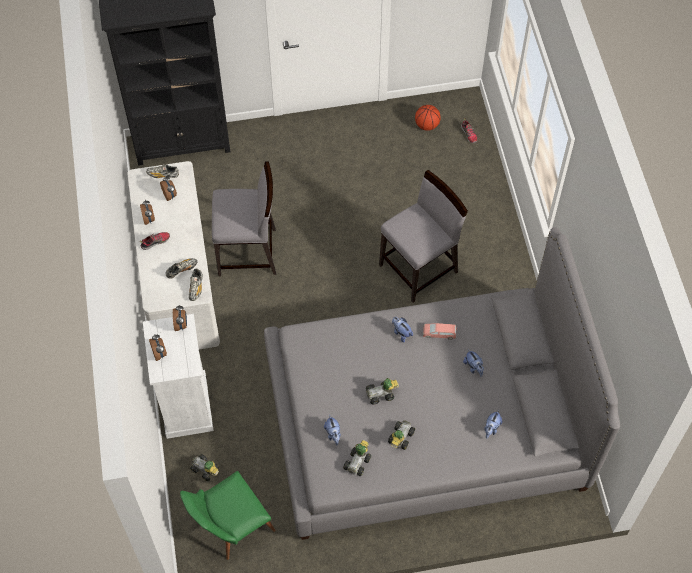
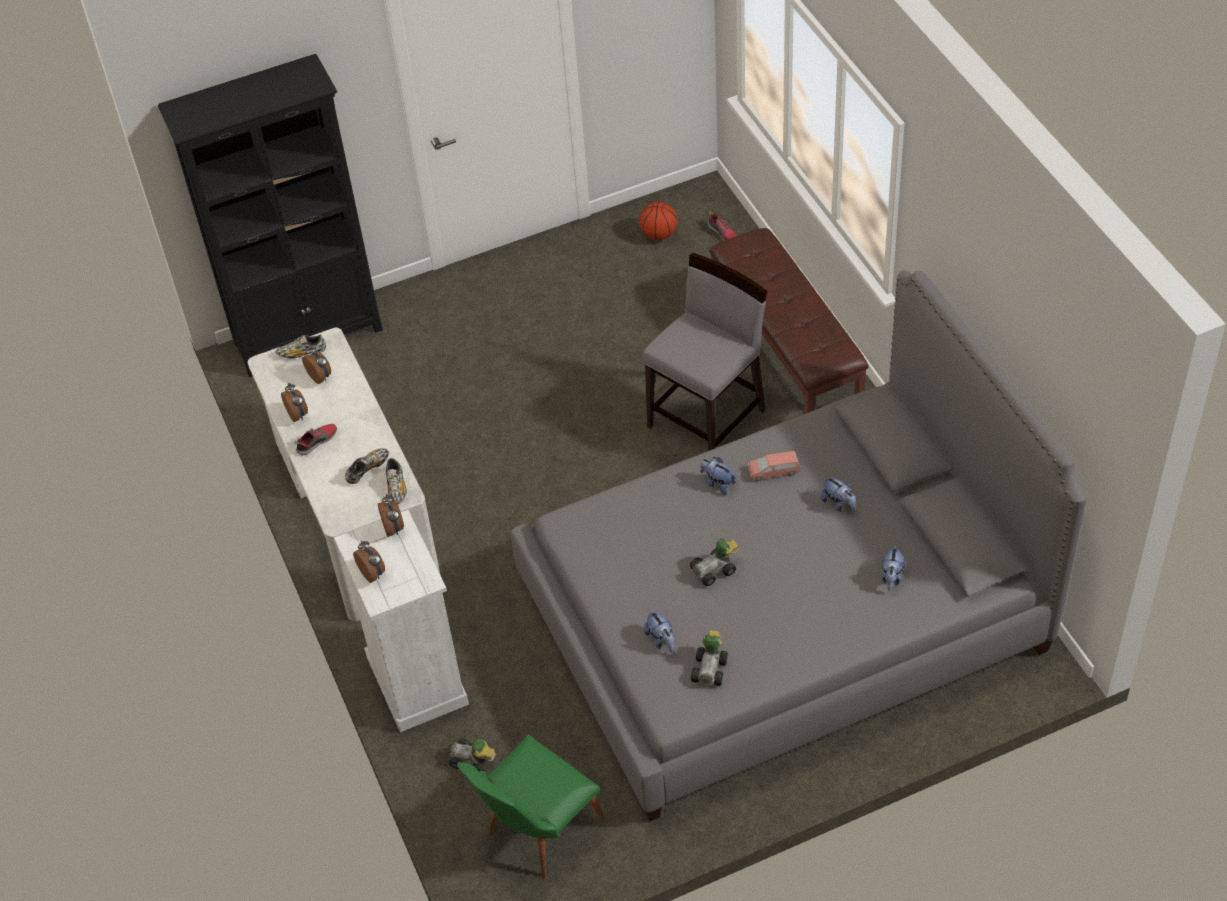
camera: 10 degrees left, 10 degrees down
(248, 253) = (449, 454): grey chair -> none
(400, 438) = (761, 622): toy car -> none
(483, 236) = (787, 356): none -> brown bench

